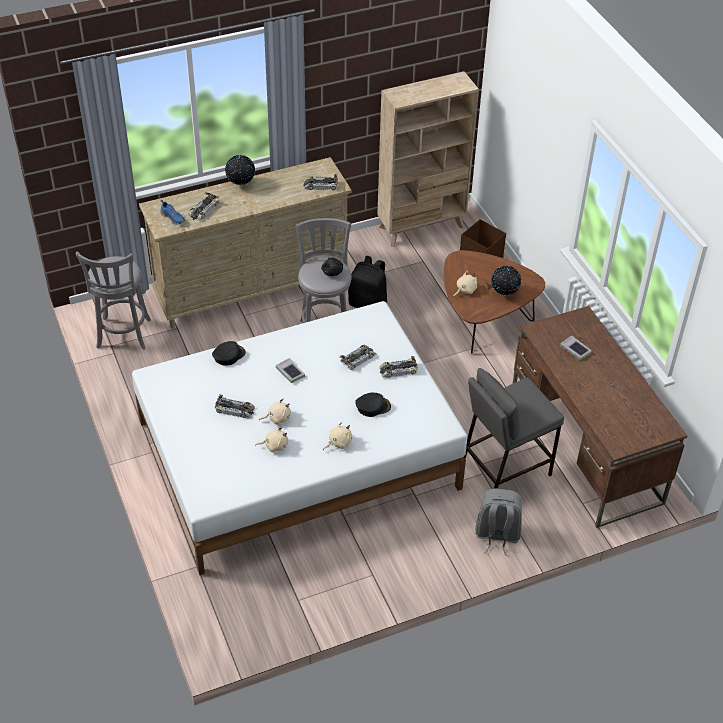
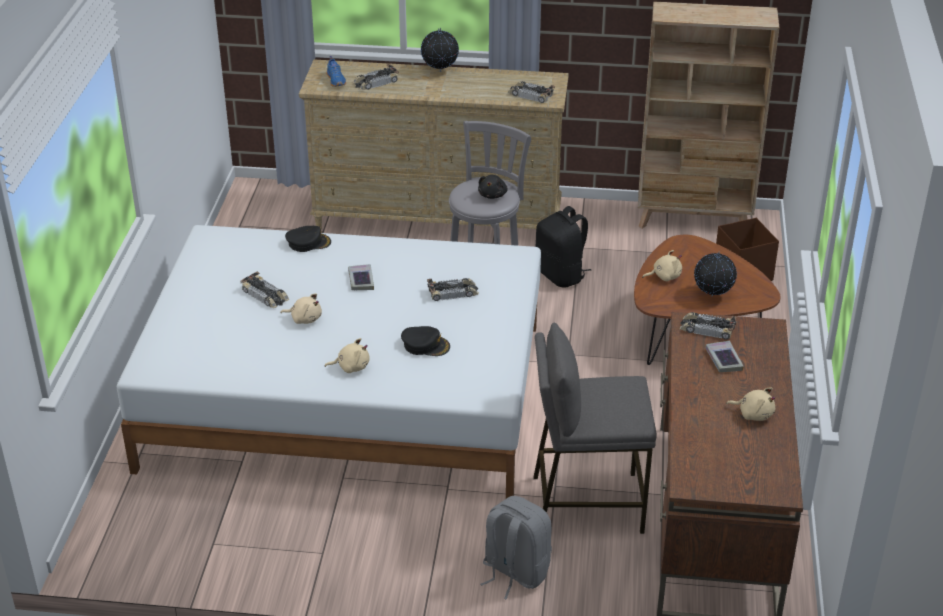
camera: 30 degrees right, 10 degrees down
(123, 336) = (260, 220): grey stool -> none
(274, 445) = (276, 344): beige plush toy -> beige plush toy (753, 414)
(397, 370) = (490, 319): toy car -> toy car (707, 329)

